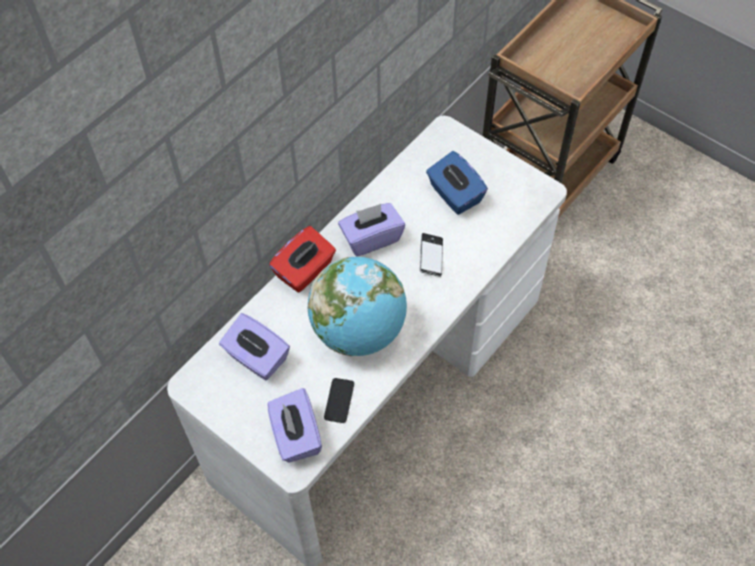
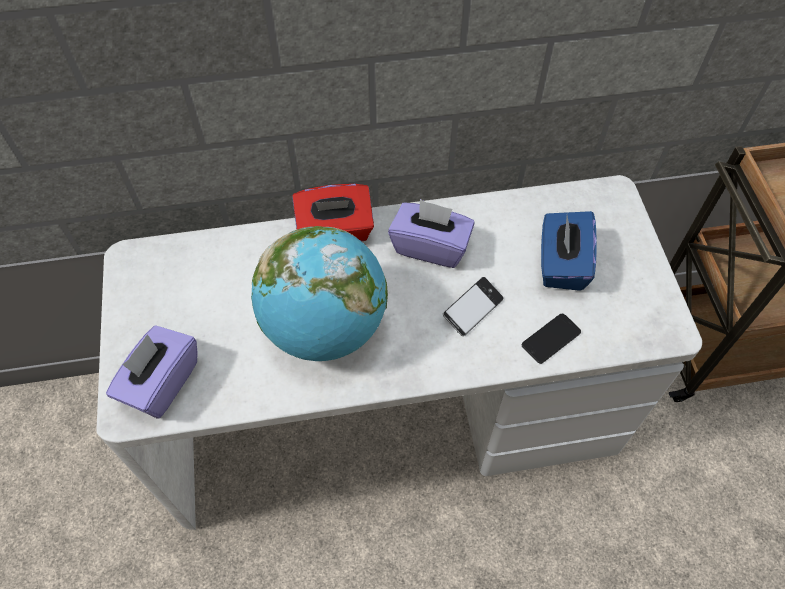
camera: 40 degrees right, 0 degrees up
(257, 358) = (208, 279): purple tissue box -> none
(339, 400) = (234, 382): phone -> phone (551, 339)

